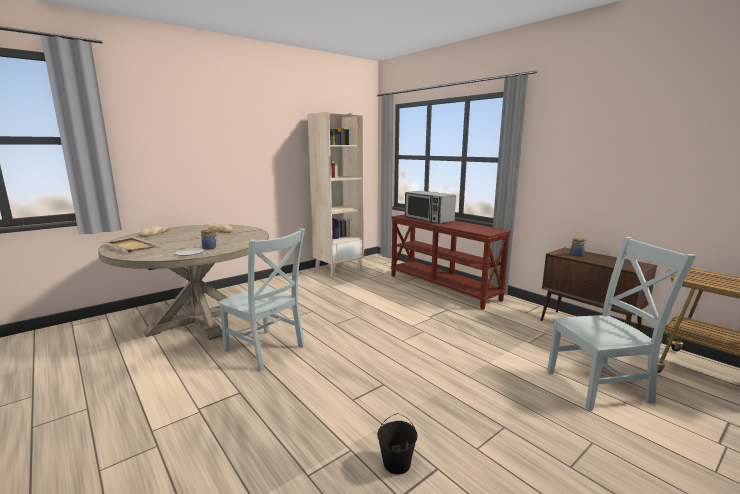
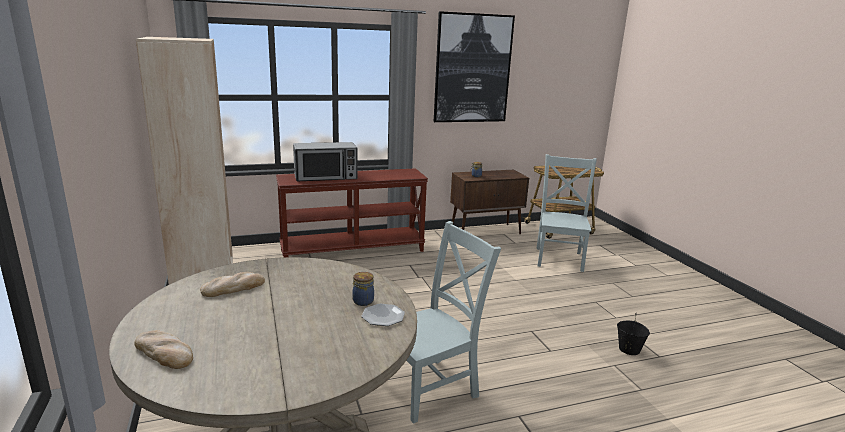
camera: 70 degrees left, 5 degrees up
(130, 246) = (271, 373): beige tray -> none
(601, 128) = (472, 69): none -> picture

